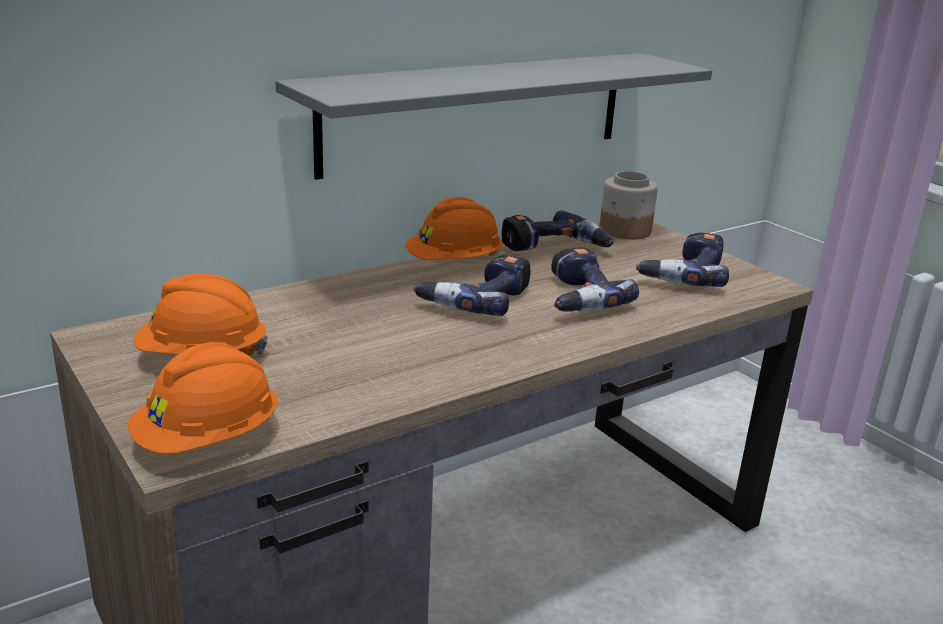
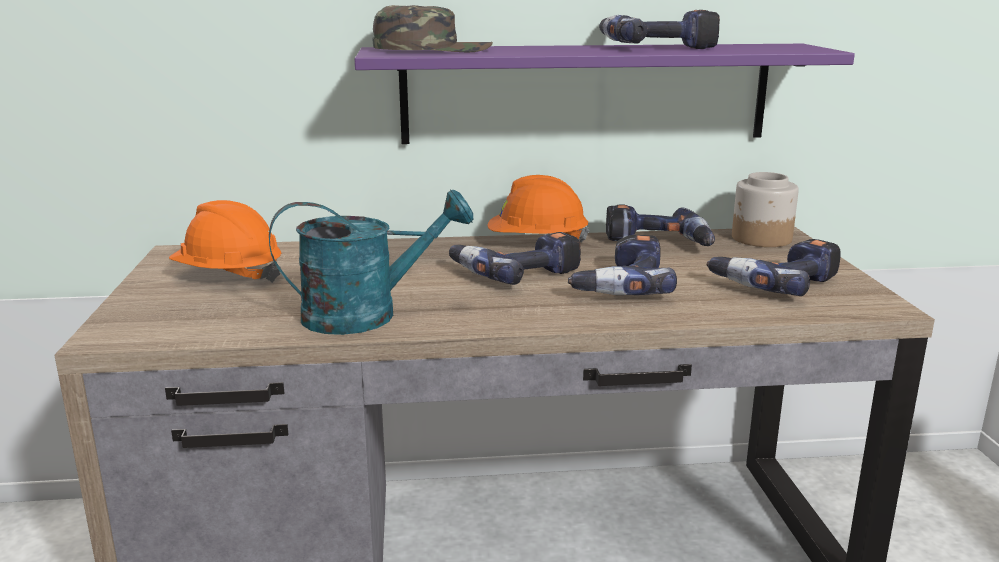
camera: 30 degrees right, 5 degrees down
(208, 440) = (147, 330): orange hard hat -> none
(367, 83) = (433, 49): none -> green cap
(405, 373) = (367, 315): none -> turquoise watering can
(479, 111) = (586, 93): grey shelf -> purple shelf
(551, 67) = (656, 47): none -> power drill

